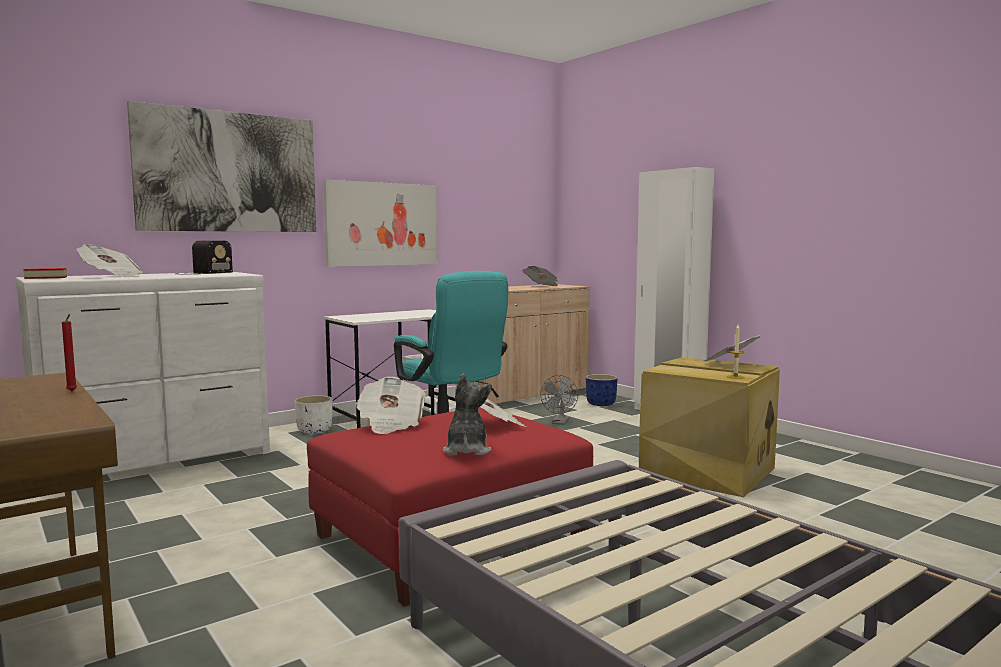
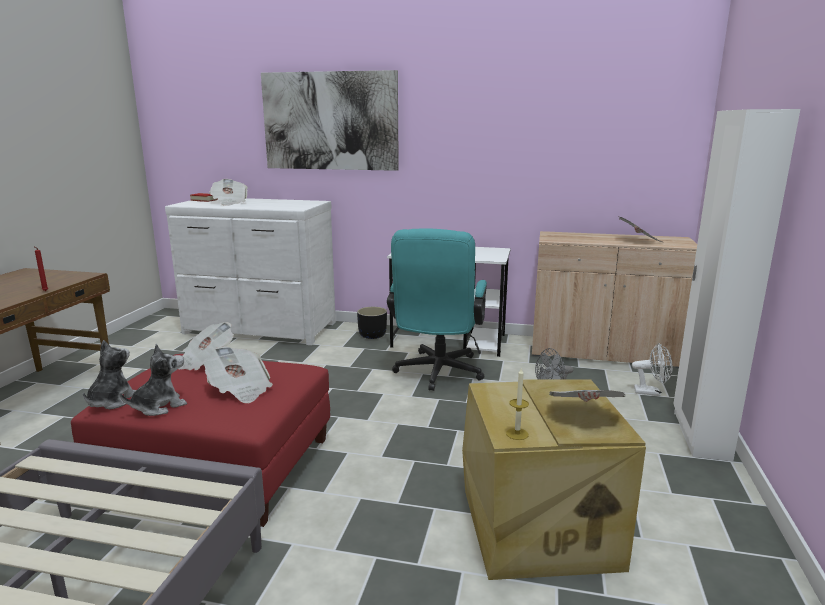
camera: 50 degrees right, 10 degrees up
(202, 273) = (295, 202): radio -> none
(314, 430) = (372, 335): white planter -> black planter
(382, 224) = (464, 163): picture -> none
(407, 464) = (111, 401): none -> plush toy
(600, 404) = (651, 392): blue planter -> white fan

